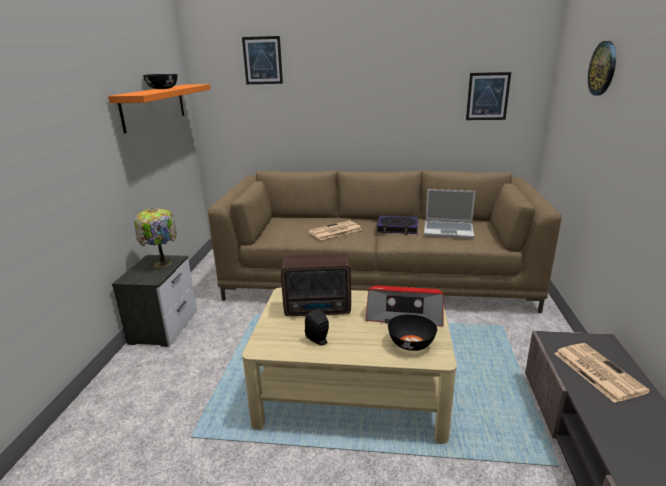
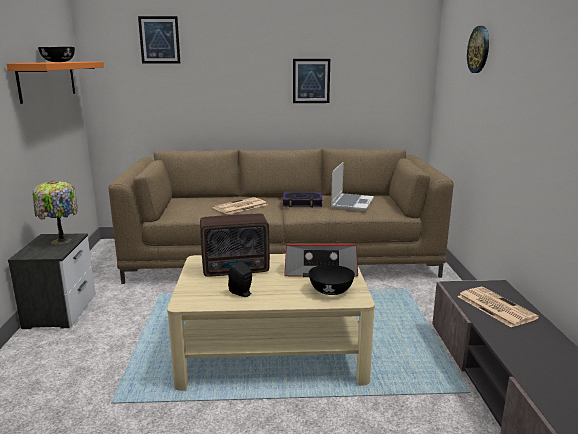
camera: 10 degrees left, 5 degrees down
(449, 231) = (352, 203): laptop -> laptop turned 75 degrees counterclockwise
(487, 96) = (379, 79): picture -> picture (311, 81)

